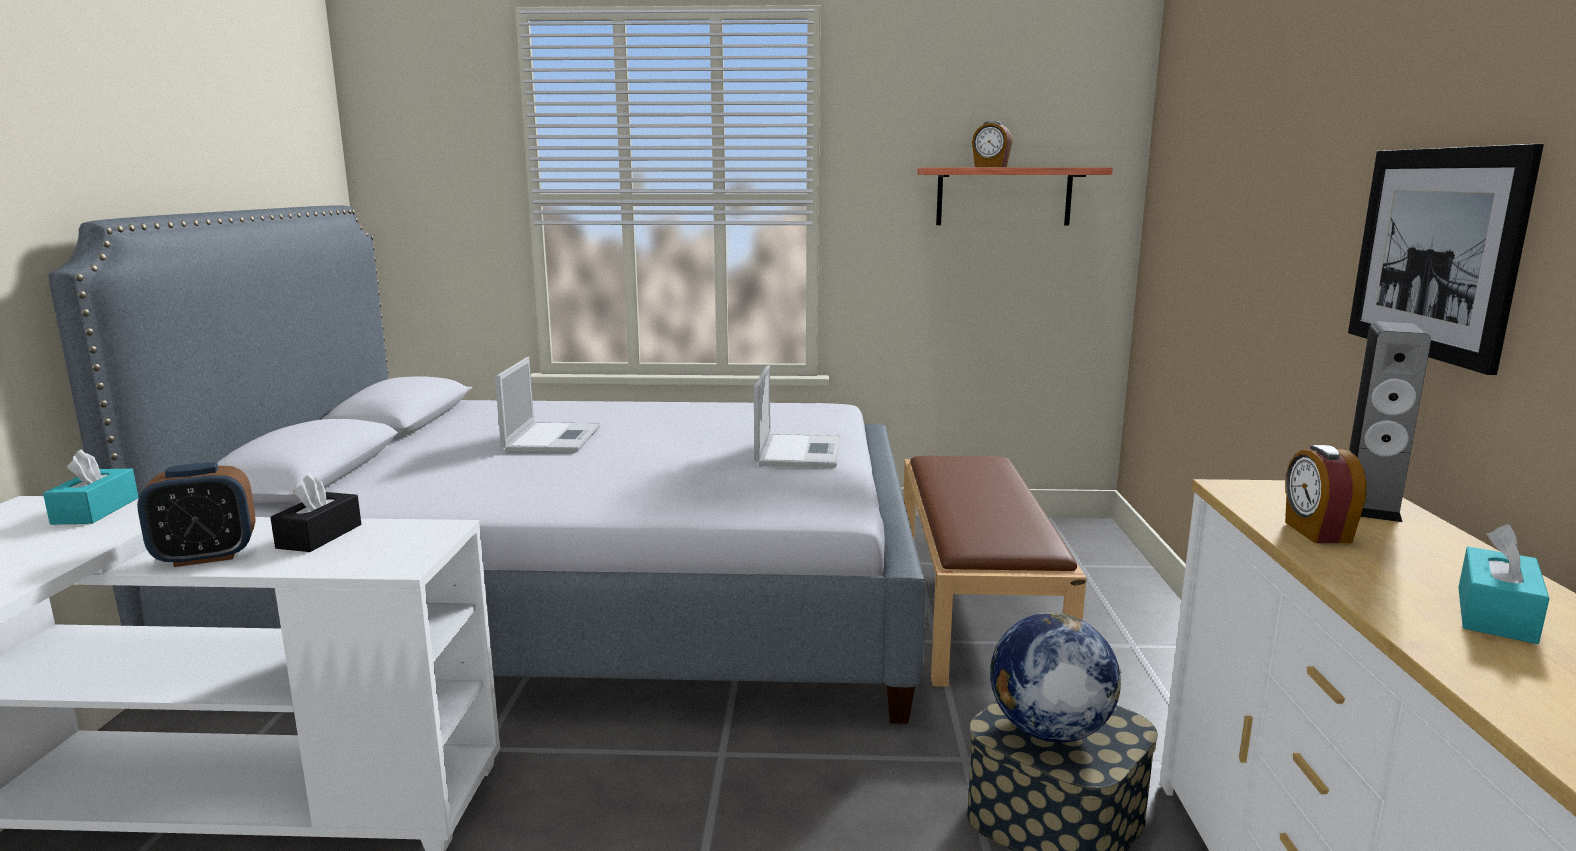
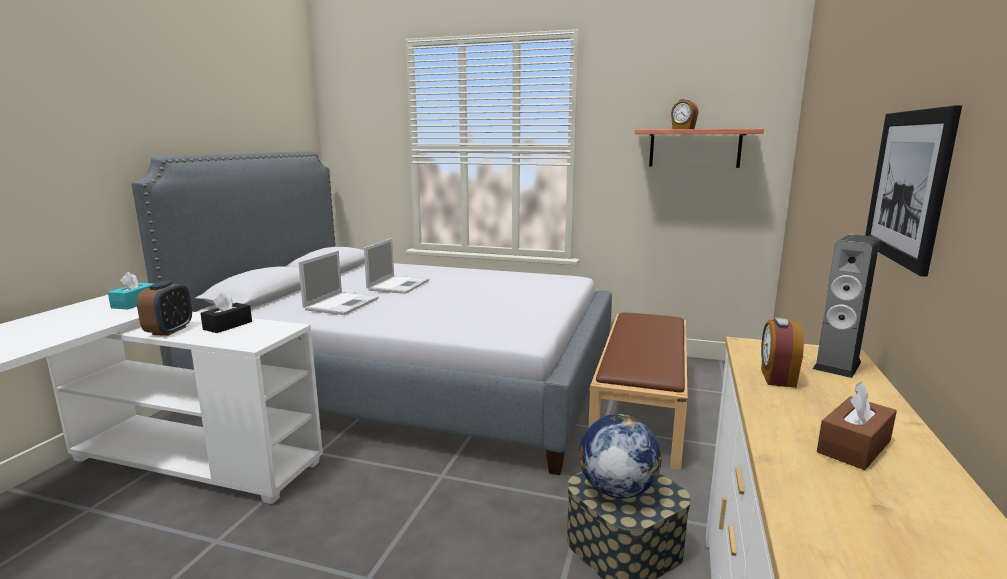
camera: 15 degrees right, 0 degrees up
(206, 557) = (169, 331): alarm clock -> alarm clock turned 75 degrees counterclockwise
(798, 451) = (530, 302): laptop -> laptop (342, 304)
(1495, 614) = (854, 446): turquoise tissue box -> brown tissue box

